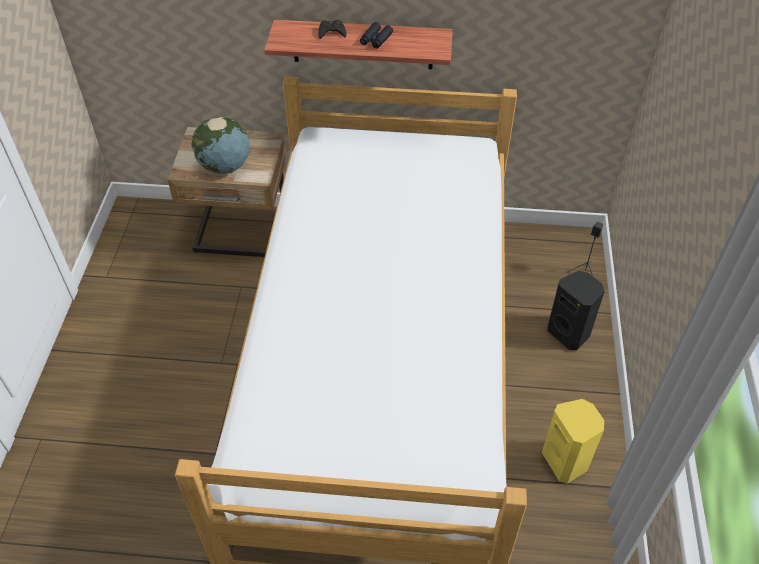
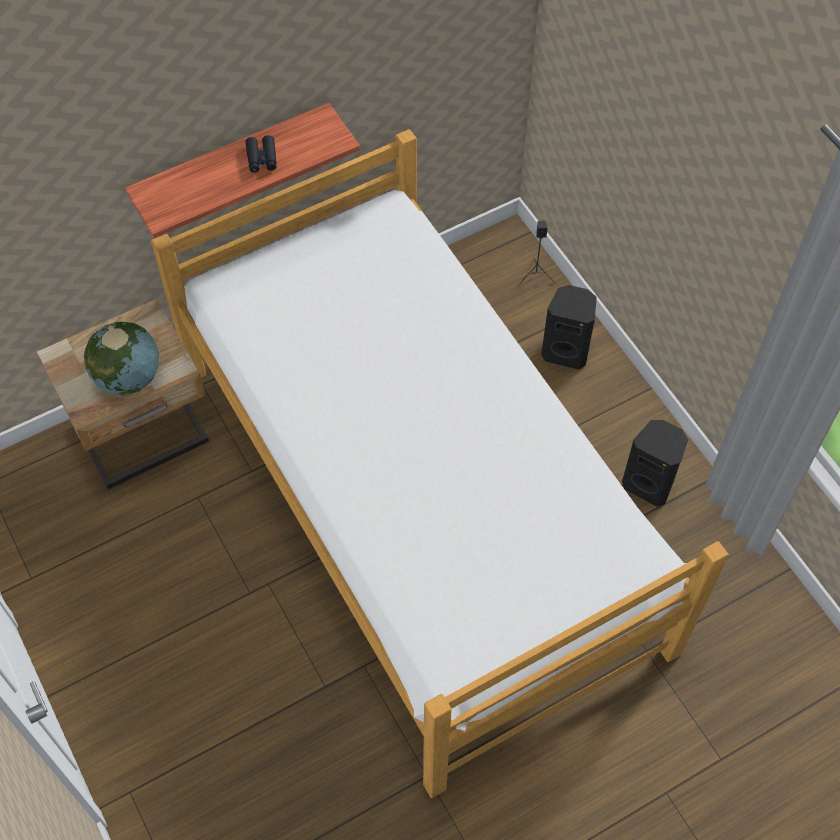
camera: 35 degrees left, 10 degrees up
(332, 32) = (206, 173): black game controller -> none
(566, 461) = (649, 483): yellow speaker -> black speaker

